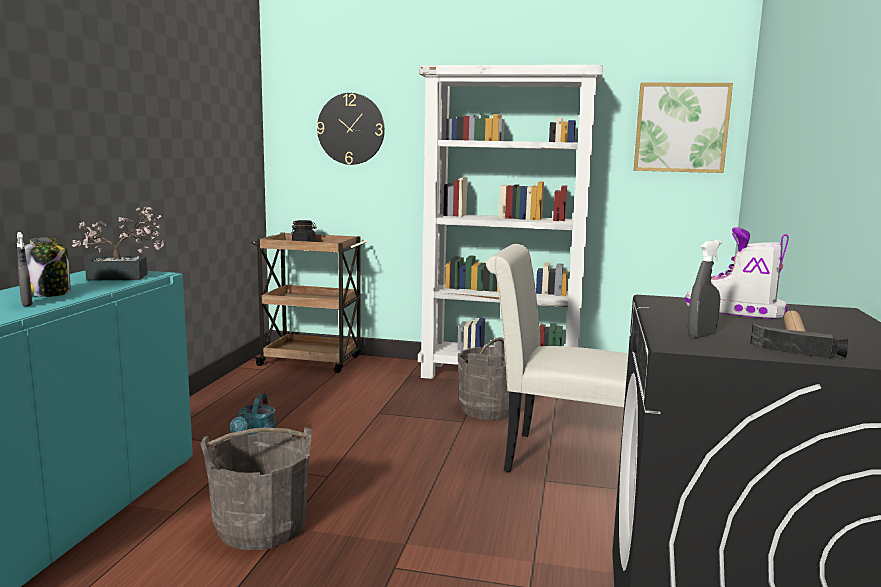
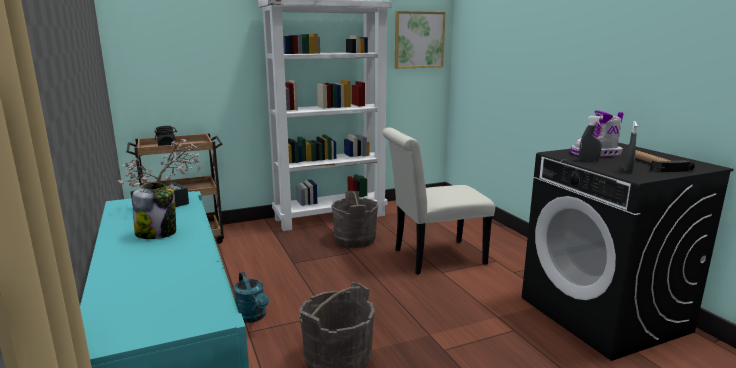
camera: 35 degrees left, 5 degrees up
(26, 304) = (176, 247): grey spray bottle -> grey spray bottle (588, 160)
(351, 129) = (190, 46): wall clock -> none

